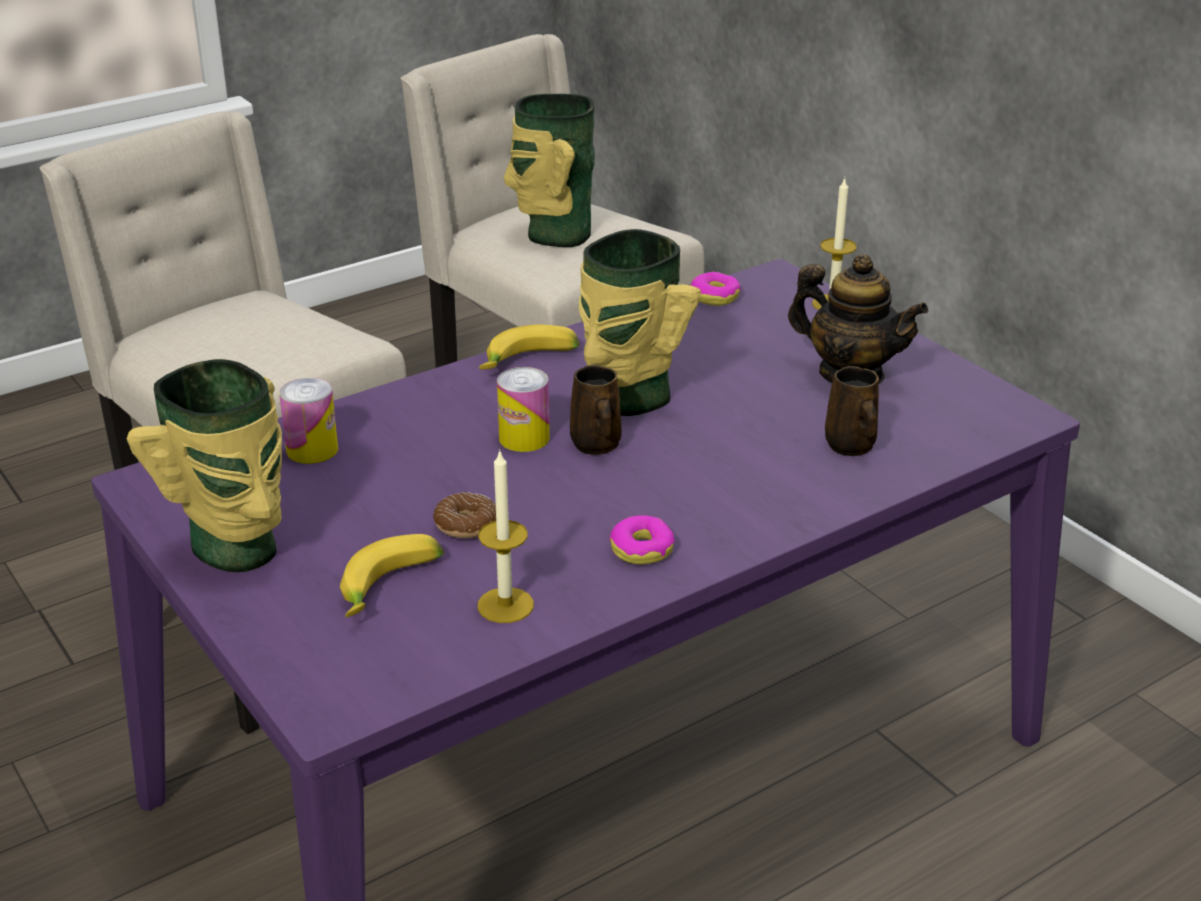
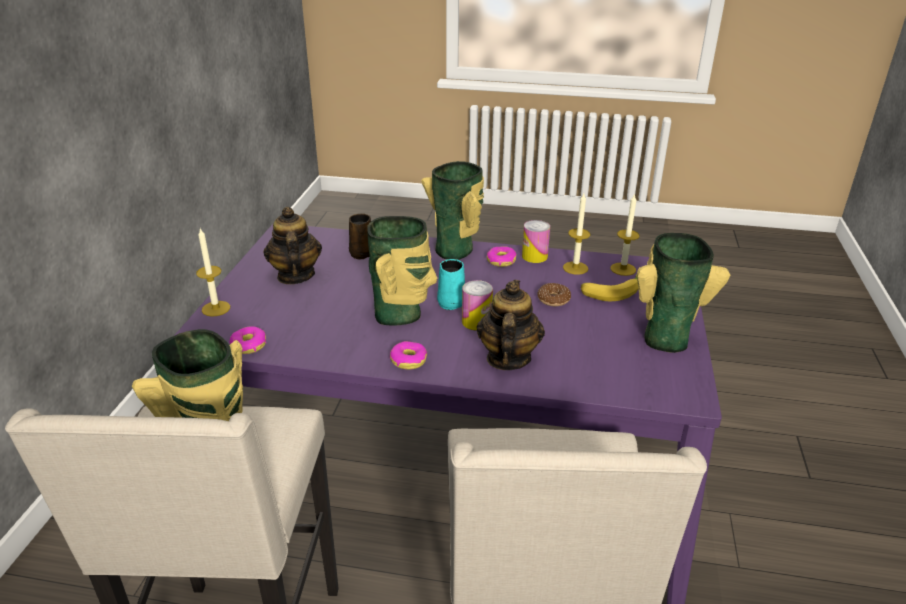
camera: 135 degrees left, 0 degrees up
(312, 449) = (583, 370): can -> can (534, 256)
(420, 652) = (623, 269): none -> candle
(421, 417) = (508, 358): none -> teapot
(529, 362) = (408, 360): banana -> donut
(596, 445) = (452, 302): brown mug -> turquoise mug
(742, 530) = (456, 249): none -> vase

